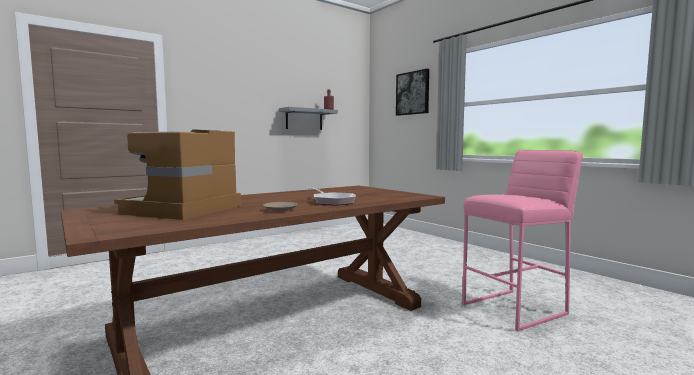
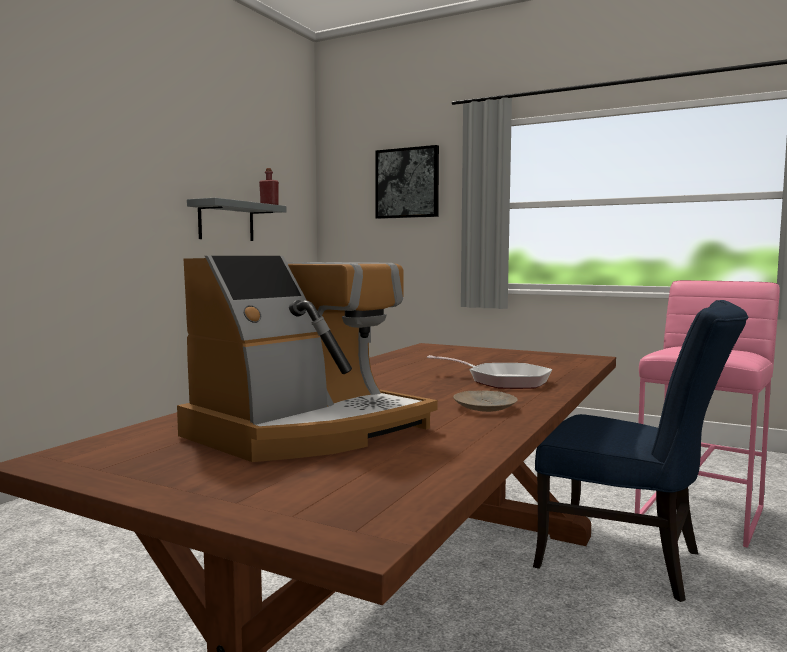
camera: 25 degrees left, 0 degrees up
(183, 210) = (308, 430): coffee machine -> coffee machine turned 135 degrees counterclockwise
(426, 322) = (629, 560): none -> blue chair

